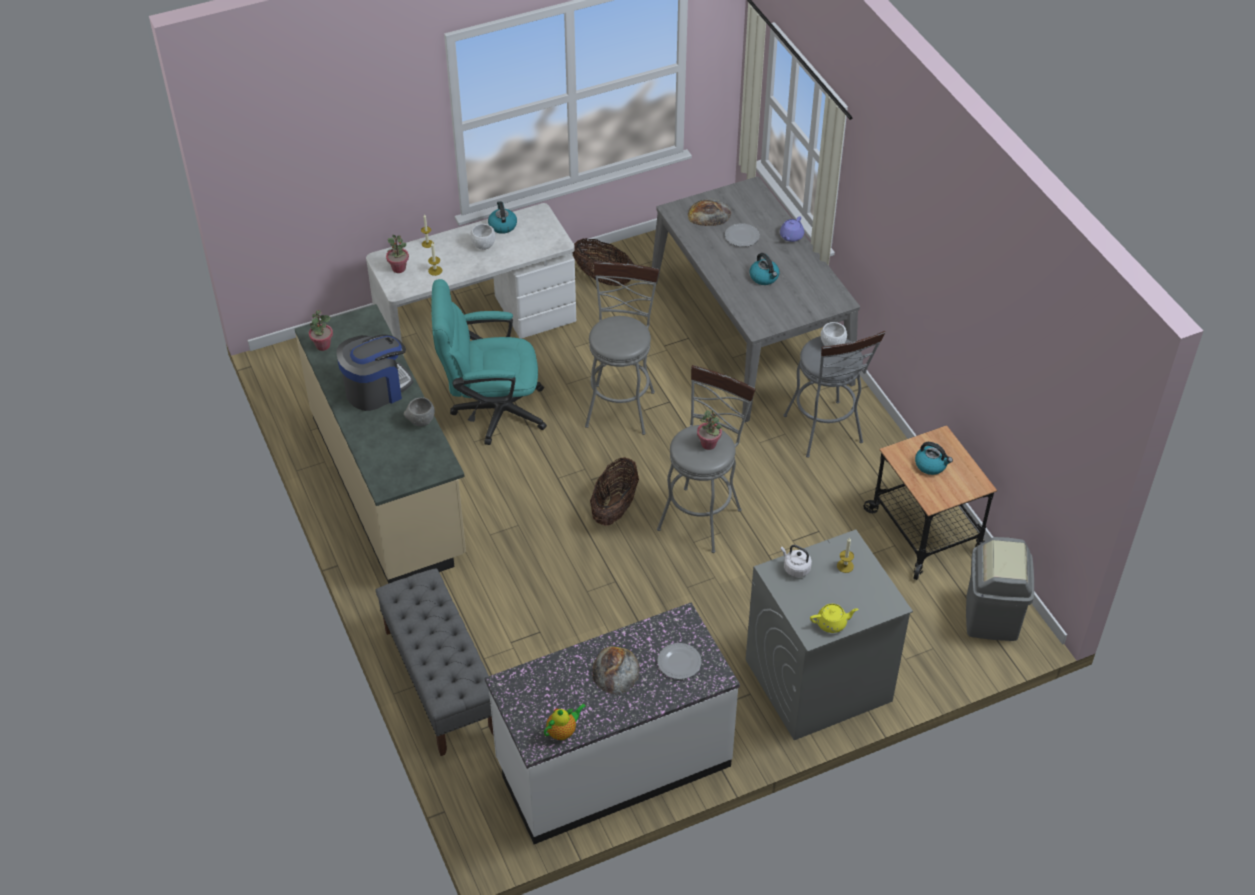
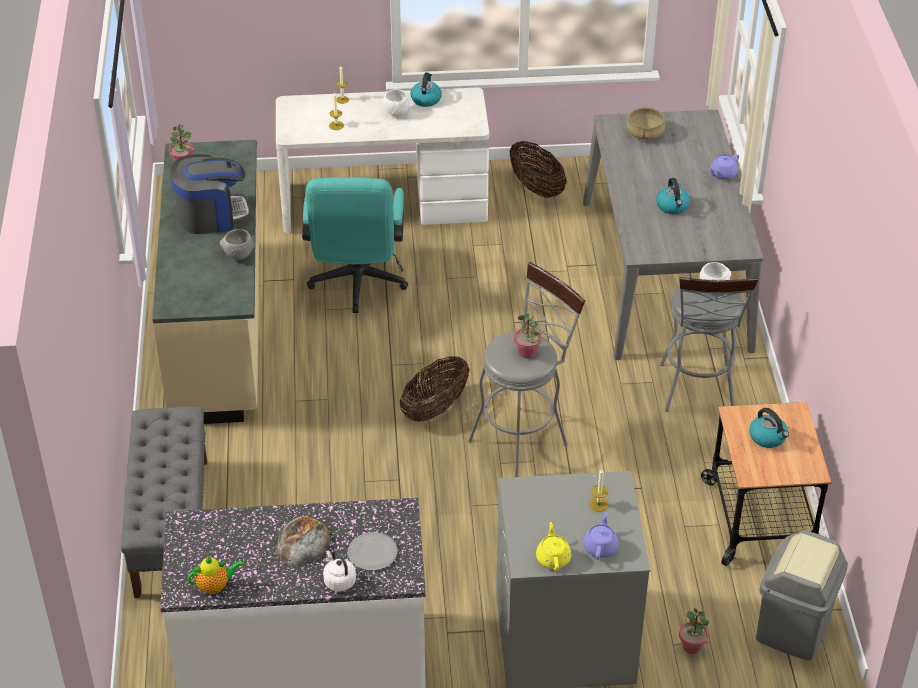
camera: 20 degrees right, 5 degrees down
(399, 268) = (302, 115): potted plant -> potted plant (692, 647)
(491, 411) = (357, 285): turquoise office chair -> turquoise office chair turned 105 degrees counterclockwise
(621, 404) = (493, 310): grey stool -> none
(709, 214) = (645, 134): bread -> beige cooking pot
(741, 236) = (668, 162): plate -> none
(795, 568) = (542, 492): white kettle -> white kettle (339, 580)
(832, 623) = (553, 558): yellow teapot -> yellow teapot turned 105 degrees counterclockwise
(864, 603) = (600, 547): none -> purple teapot

